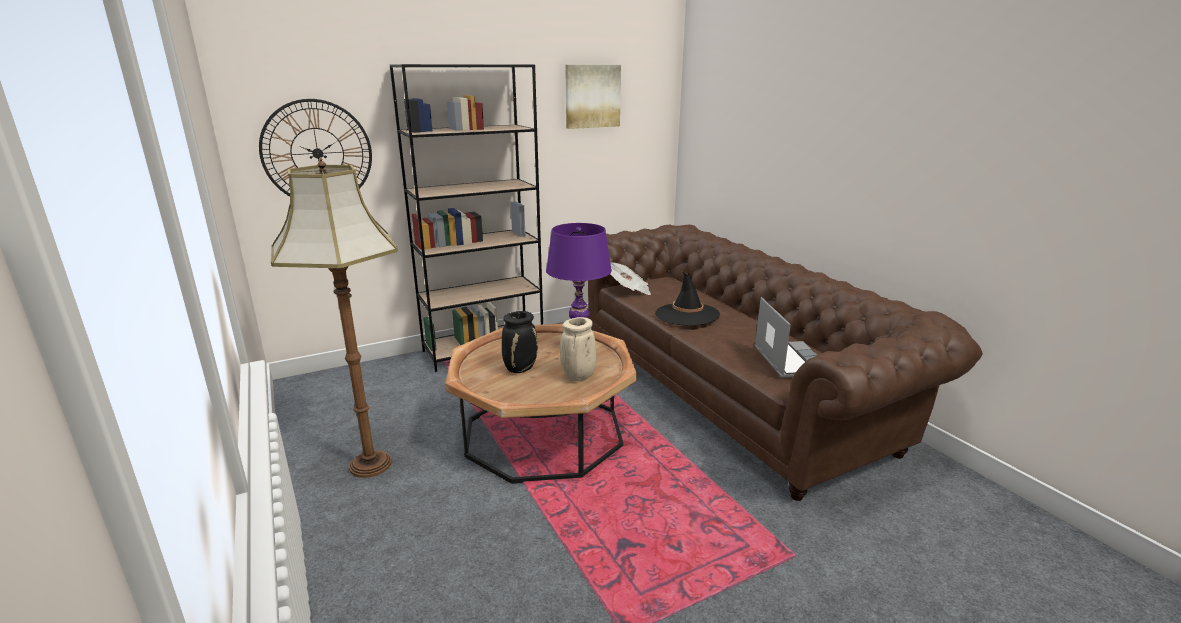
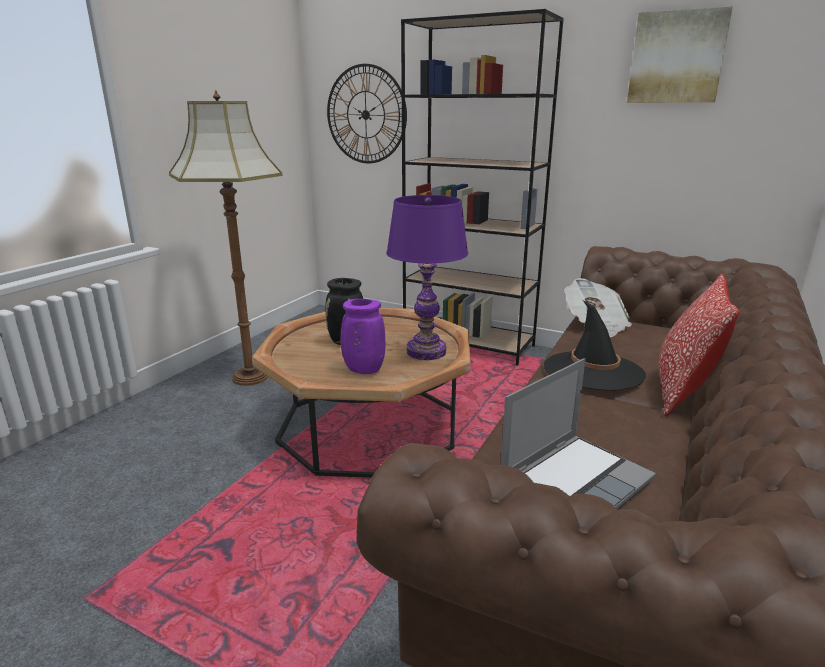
camera: 55 degrees right, 0 degrees up
(578, 377) = (363, 370): beige vase -> purple vase
(730, 307) = (683, 391): none -> pillow

